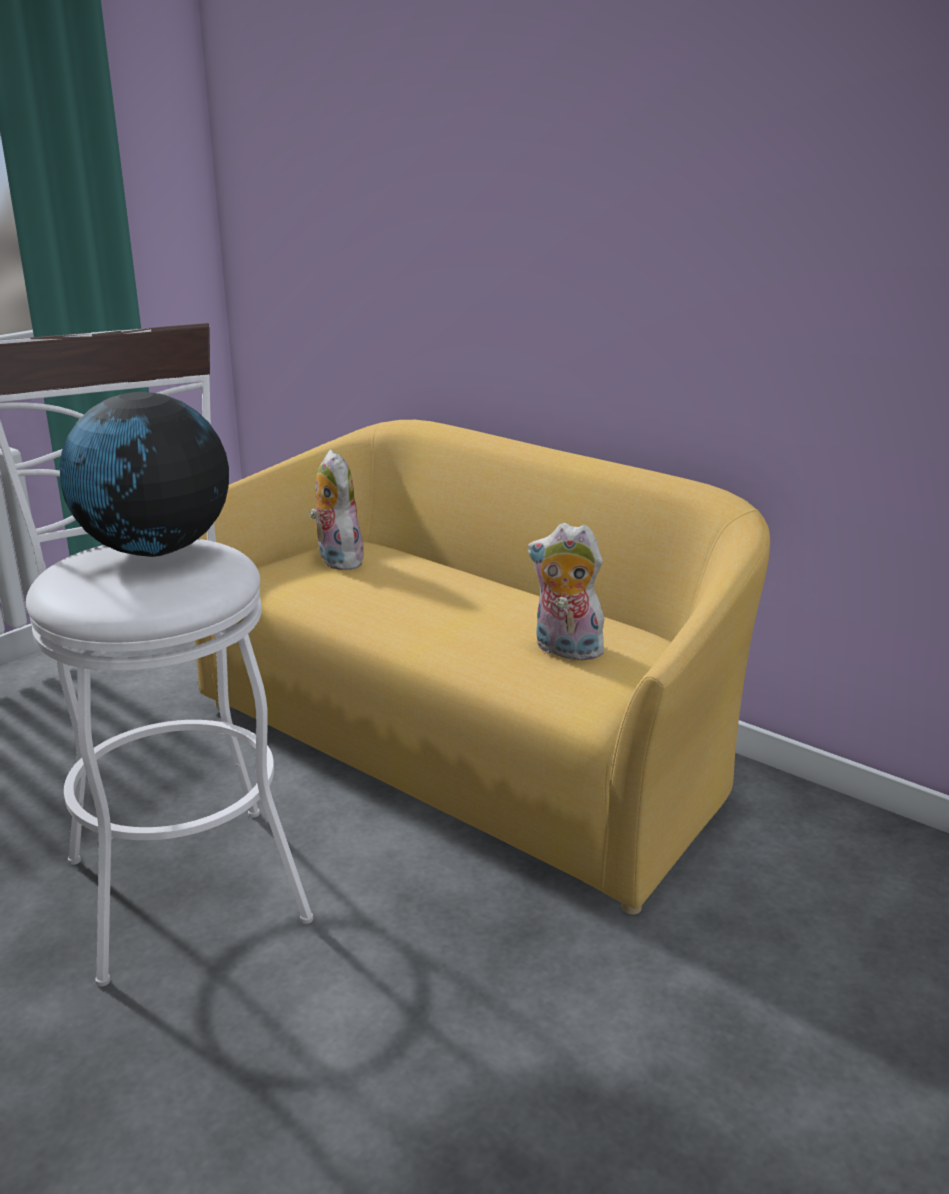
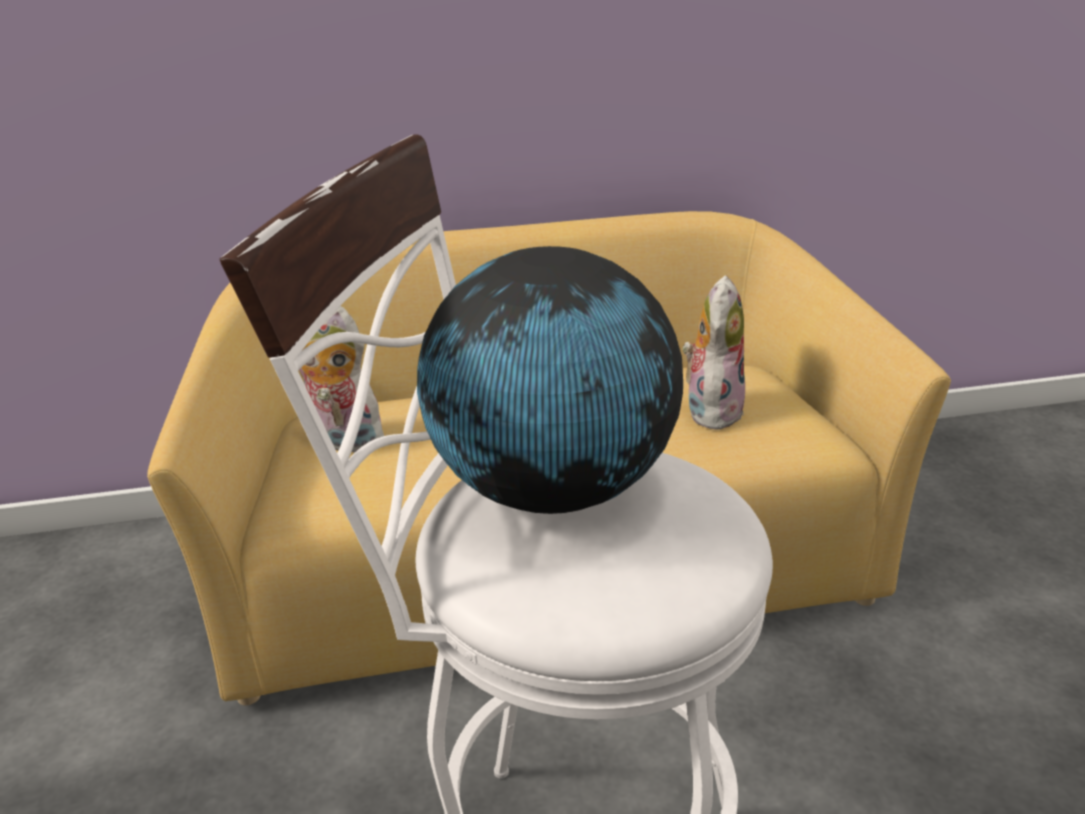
camera: 50 degrees left, 5 degrees up
(565, 650) = (711, 410): plush toy -> plush toy turned 135 degrees clockwise

